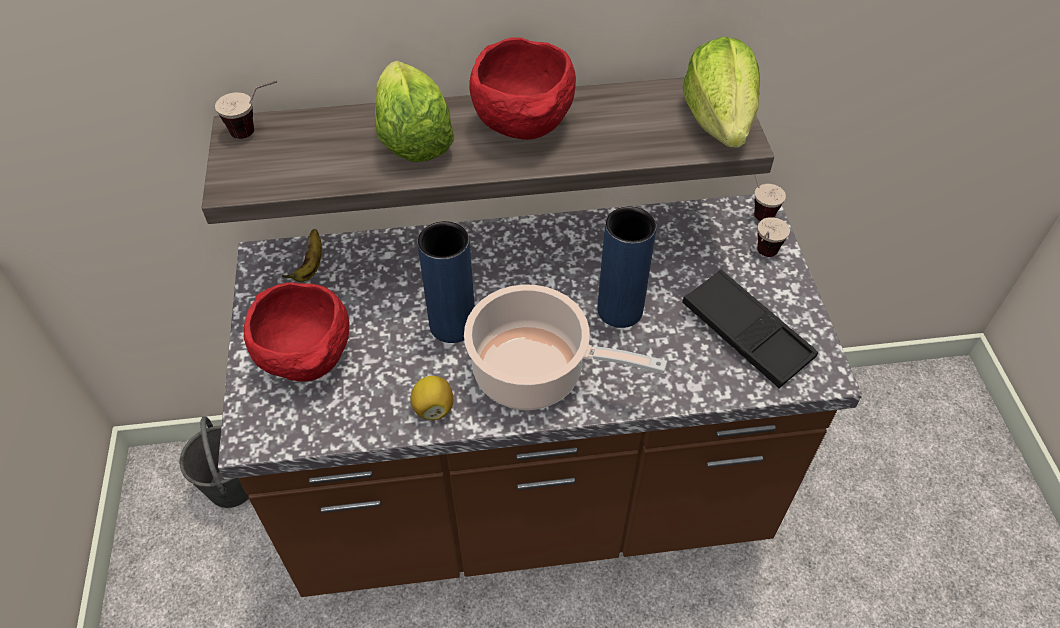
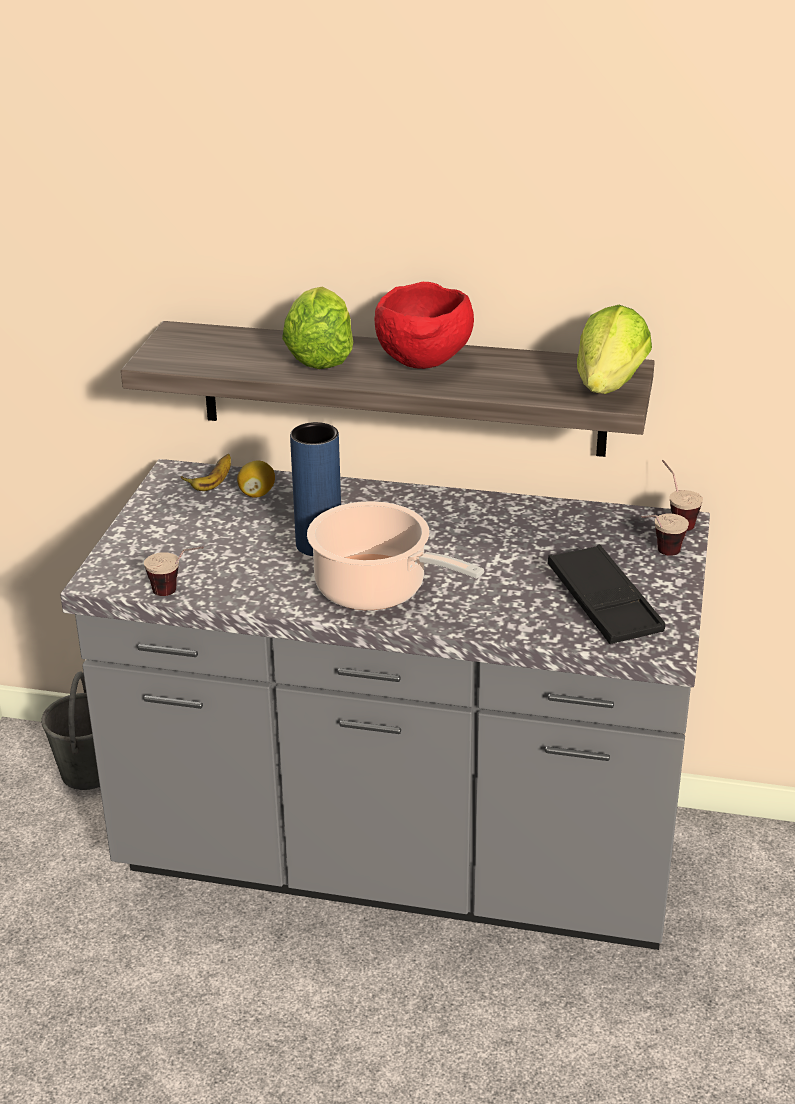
camera: 20 degrees right, 20 degrees down
(257, 131) = (192, 333): cup -> cup (178, 592)
(308, 359) = (175, 543): red bowl -> none
(433, 408) = (267, 594): lemon -> lemon (257, 493)
(530, 499) = (401, 860): brown counter -> grey counter
(620, 310) = (486, 564): blue vase -> none

